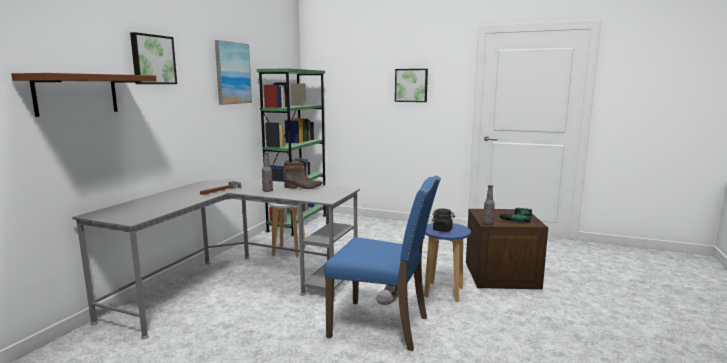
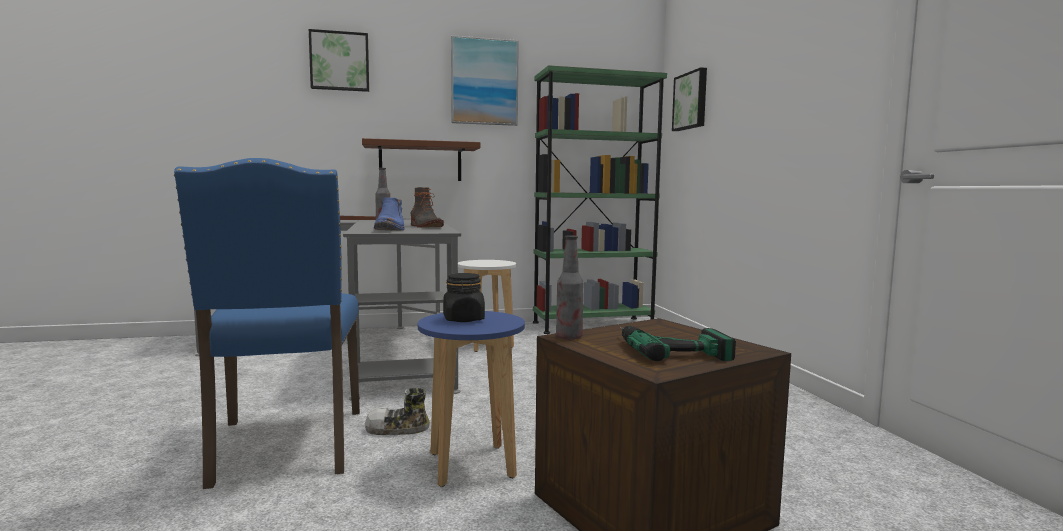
camera: 55 degrees right, 5 degrees down
(76, 94) = (234, 95): brown shelf -> brown shelf (420, 162)
(318, 194) = (391, 229): none -> blue boot
(411, 85) = (782, 70): picture -> picture (691, 101)

